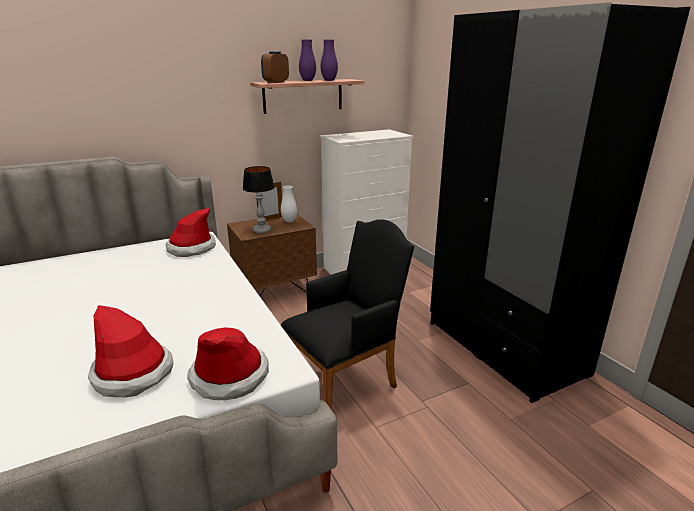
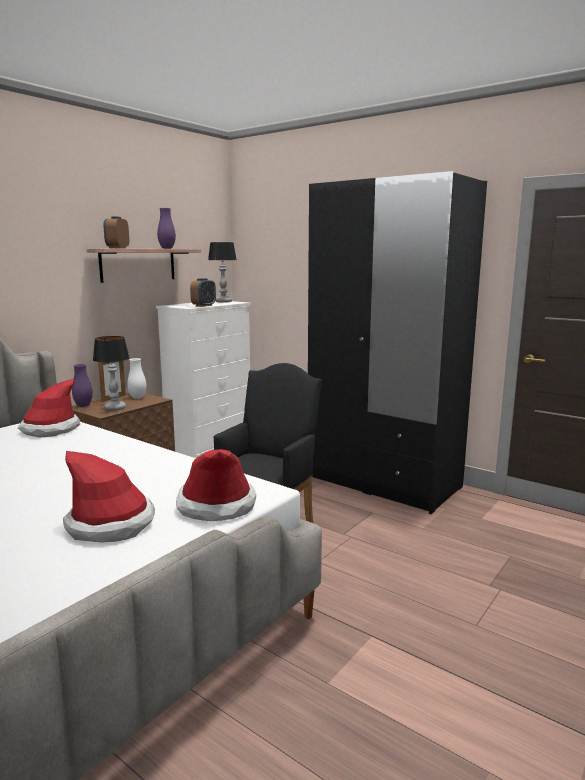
camera: 25 degrees left, 10 degrees down
(307, 80) = (145, 248): purple vase -> purple vase (83, 406)
(360, 138) = (204, 306): none -> alarm clock
(389, 133) = (224, 302): none -> table lamp

